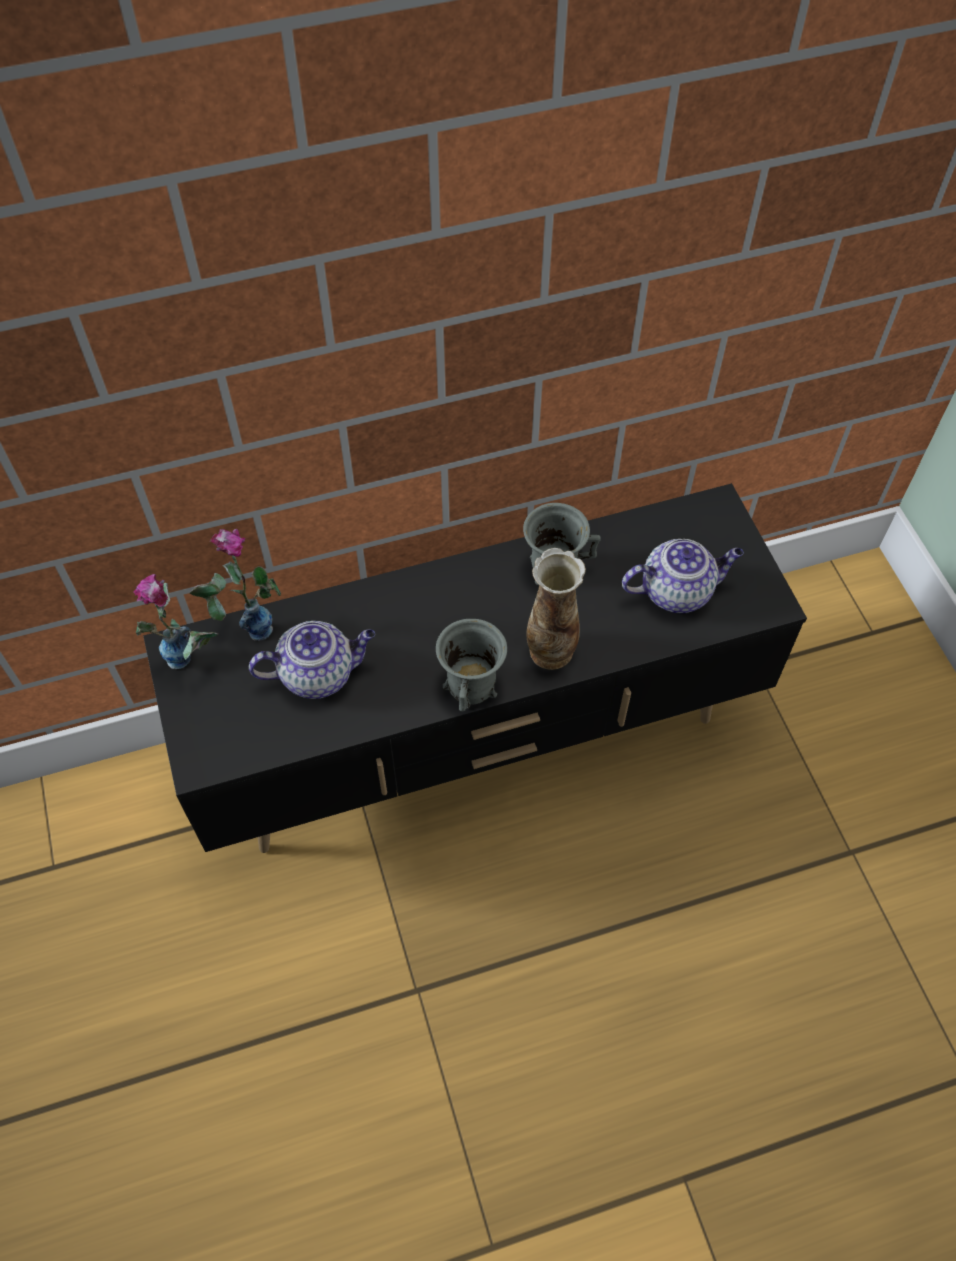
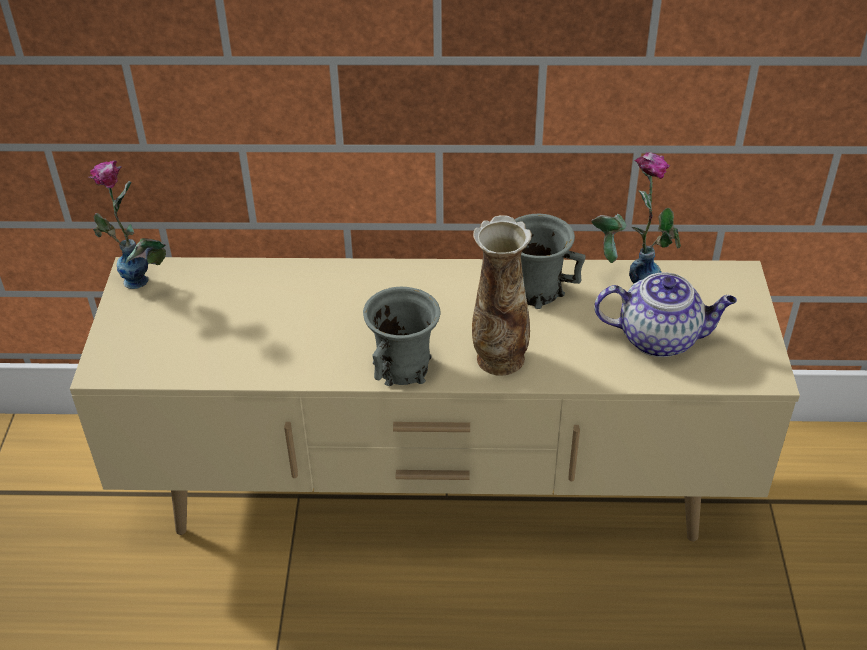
camera: 20 degrees right, 15 degrees down
(245, 626) = (211, 270): vase -> vase (628, 283)
(319, 673) = (258, 323): teapot -> none
(478, 741) = (438, 493): black tv stand -> beige tv stand

